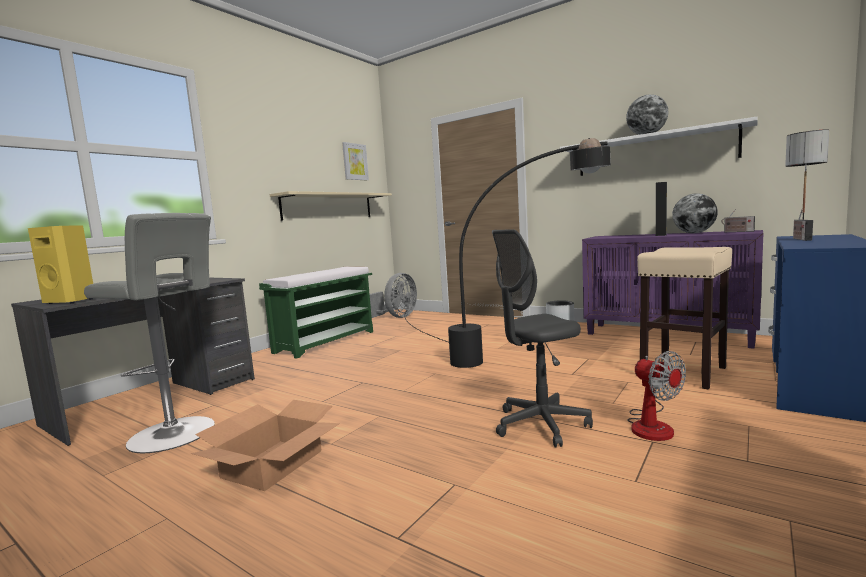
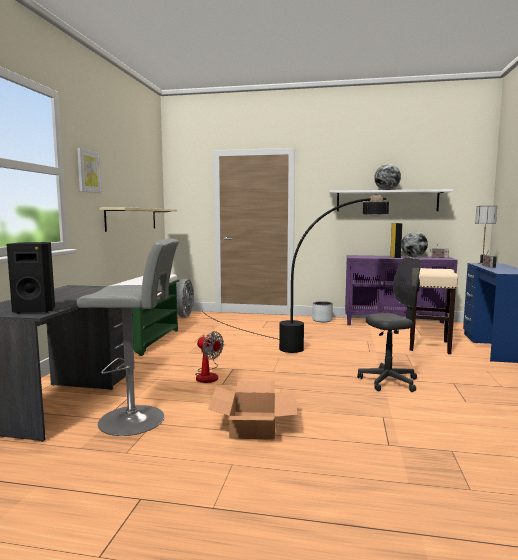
camera: 25 degrees left, 0 degrees up
(72, 301) = (36, 310): yellow speaker -> black speaker
(355, 162) = (147, 179): picture -> picture (88, 171)
(541, 425) = (388, 382): grey office chair -> grey office chair turned 150 degrees counterclockwise
(651, 425) = (444, 375): fan -> fan (208, 375)

